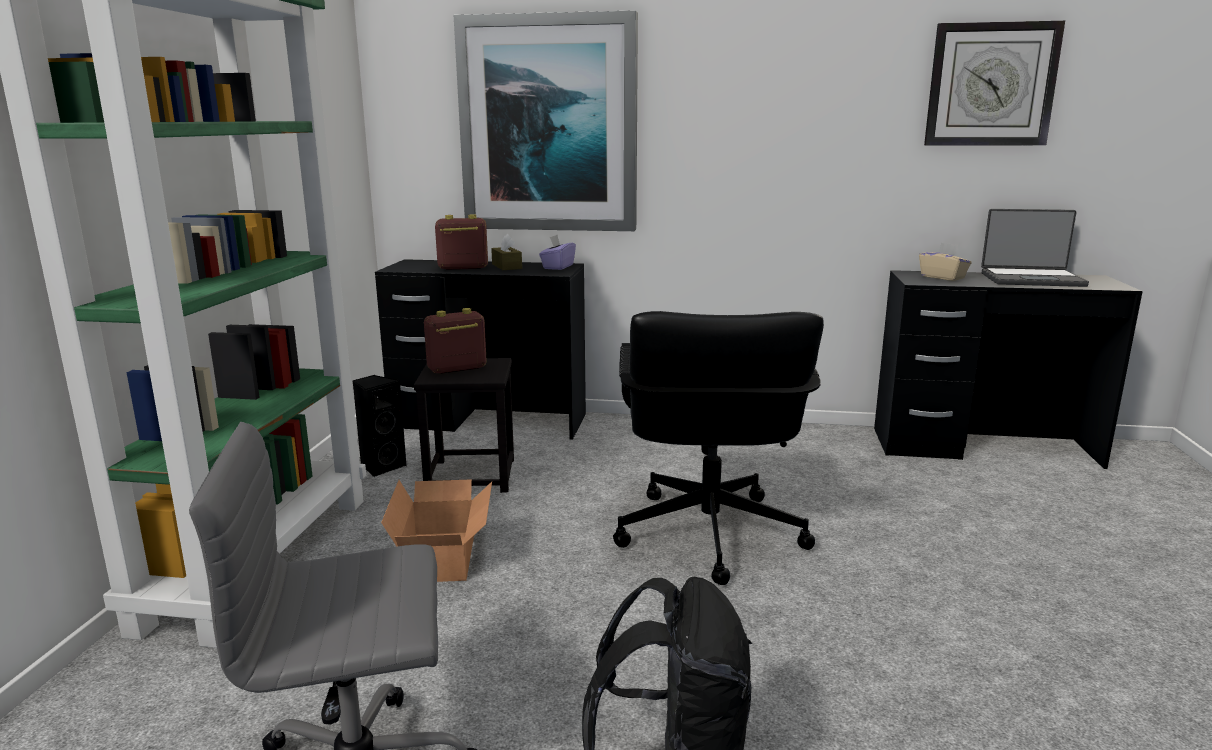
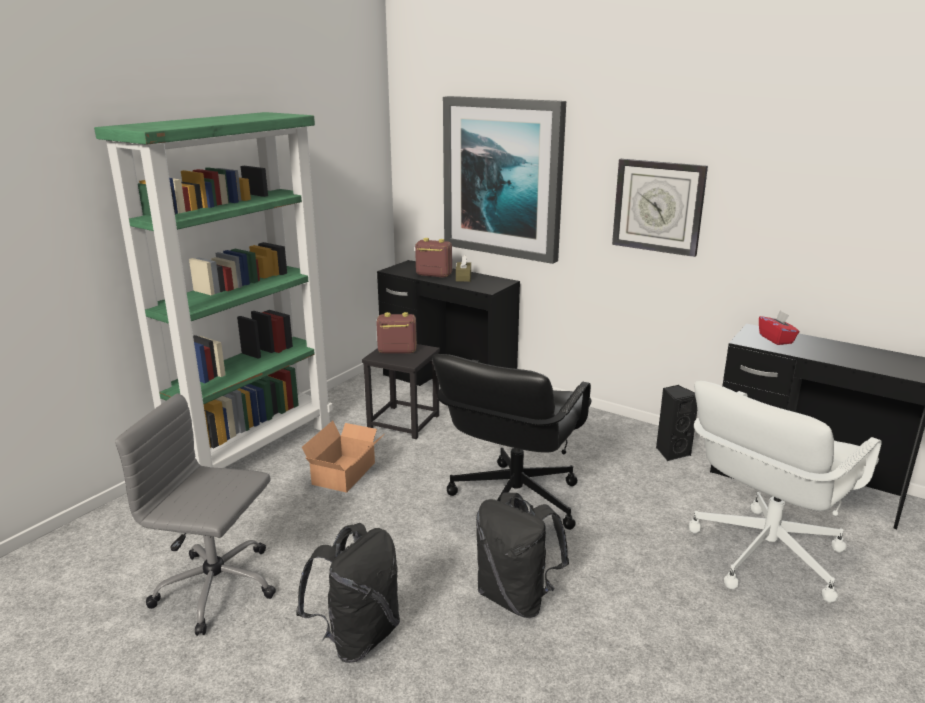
camera: 25 degrees right, 5 degrees up
(381, 466) = (357, 403): black speaker -> black speaker (671, 452)
(557, 267) = (496, 283): purple tissue box -> none
(832, 649) = (516, 597): none -> black backpack
(943, 277) = (776, 339): beige tissue box -> red tissue box
(991, 85) = (844, 181): wall clock -> wall clock (658, 206)
(1030, 522) = (764, 554): none -> white office chair
(1031, 279) = (853, 354): laptop -> none

